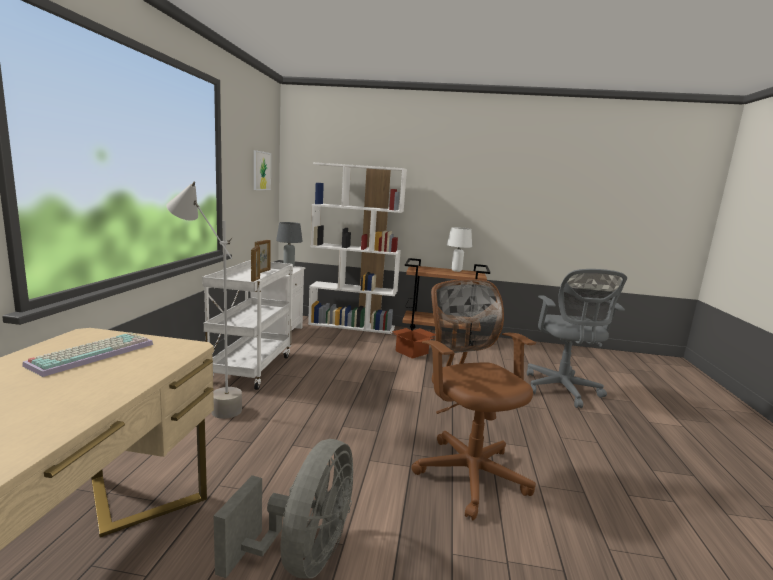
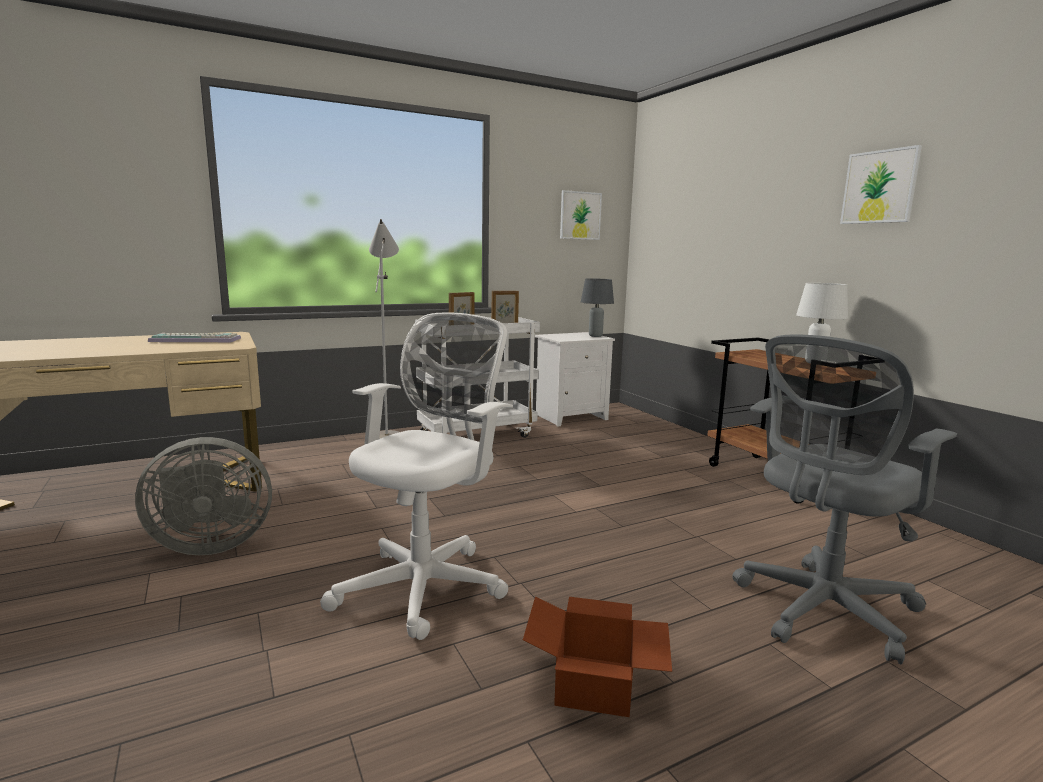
camera: 55 degrees right, 0 degrees up
(352, 325) = (674, 432): white bookcase -> none
(412, 352) = (680, 477): cardboard box -> cardboard box (596, 686)
(468, 471) = (426, 584): brown office chair -> white office chair
(478, 178) = (879, 187): none -> picture

